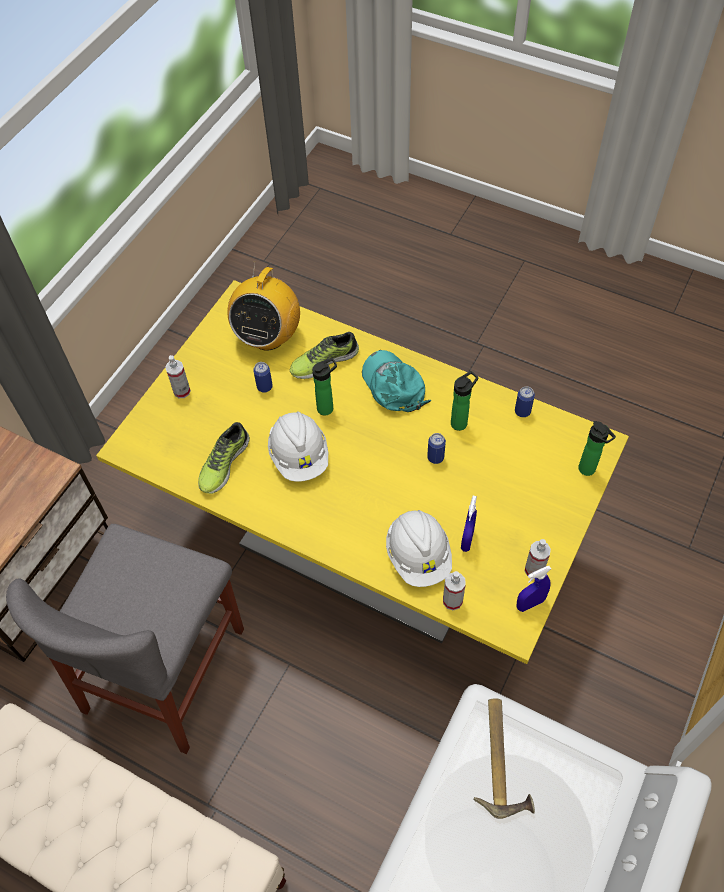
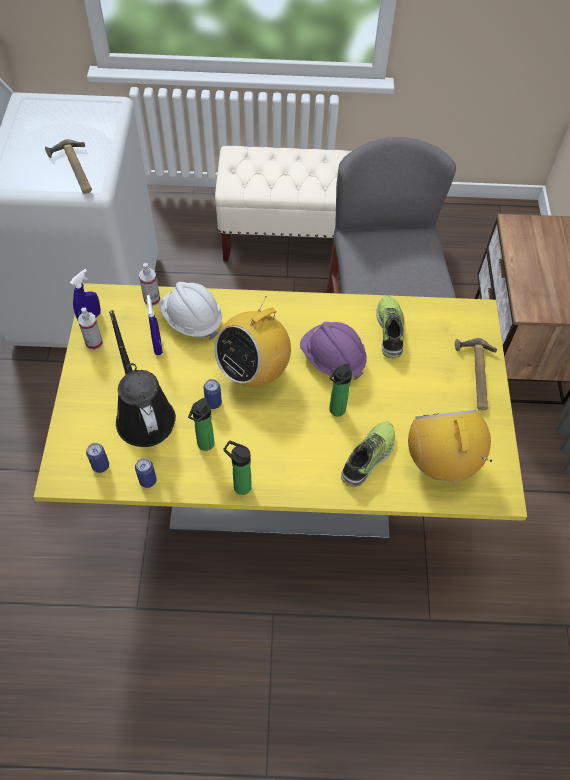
camera: 150 degrees right, 0 degrees up
(182, 391) = (475, 376): spray bottle -> hammer
(264, 387) = (406, 408): can -> can (100, 466)
(299, 456) = (332, 359): white hard hat -> purple hard hat
(381, 474) = (254, 371): none -> radio
(393, 385) = (287, 458): turquoise cap -> none
(507, 471) = (143, 414): none -> black watering can
(588, 470) = (66, 444): bottle -> bottle (240, 485)

